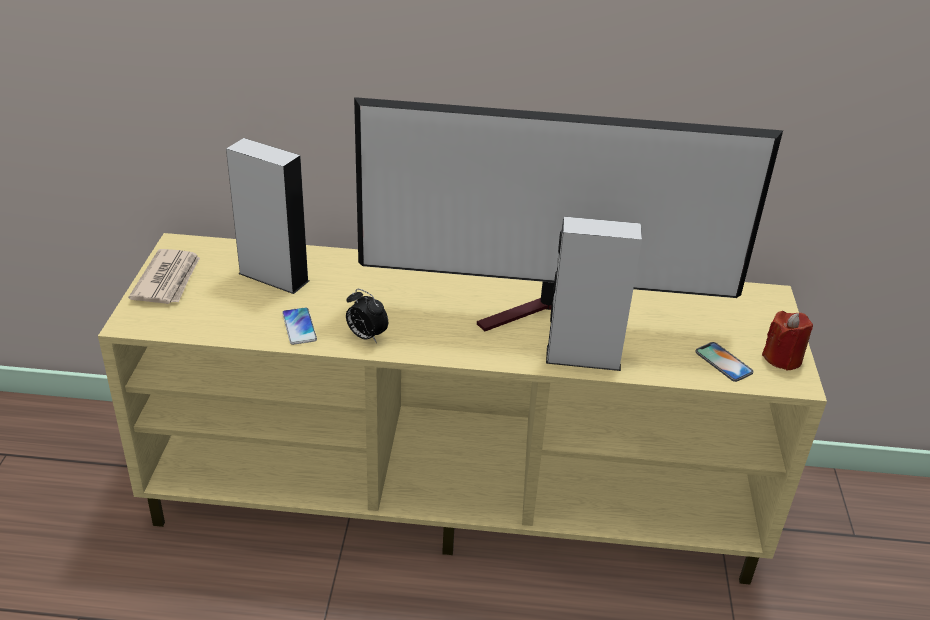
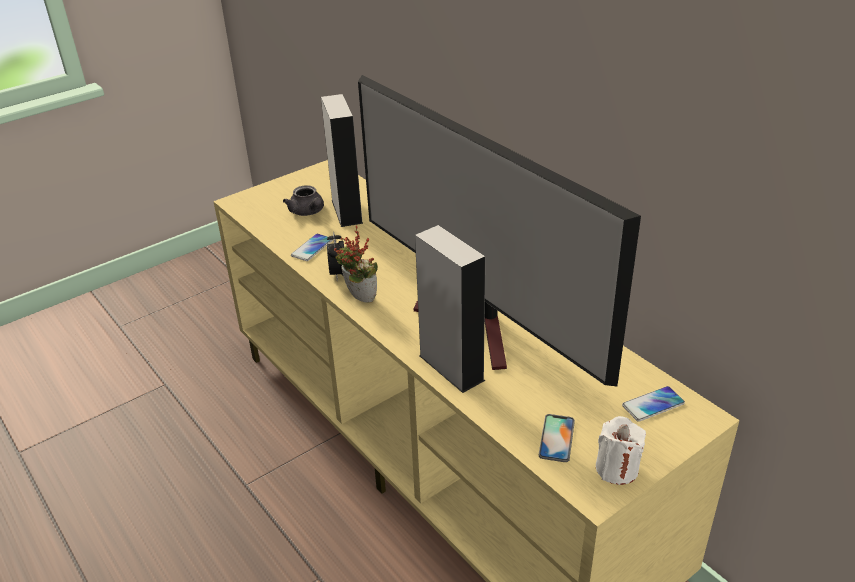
camera: 50 degrees right, 0 degrees up
(168, 280) = (291, 186): newspaper -> none
(234, 296) = (308, 212): none -> grey teapot
(421, 347) = (358, 299): none -> potted plant
(737, 304) = (653, 404): none -> phone
(782, 358) = (617, 469): red candle -> white candle

